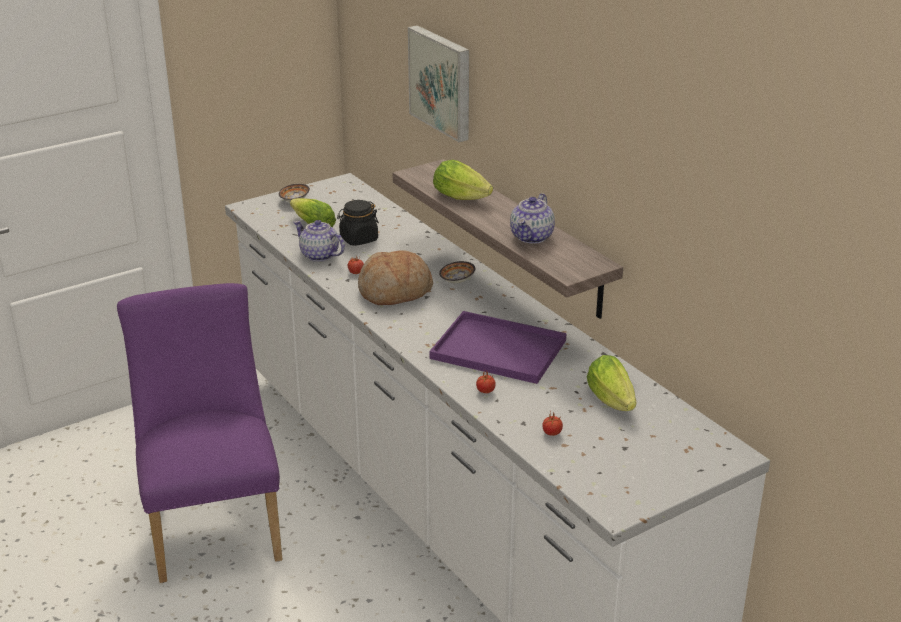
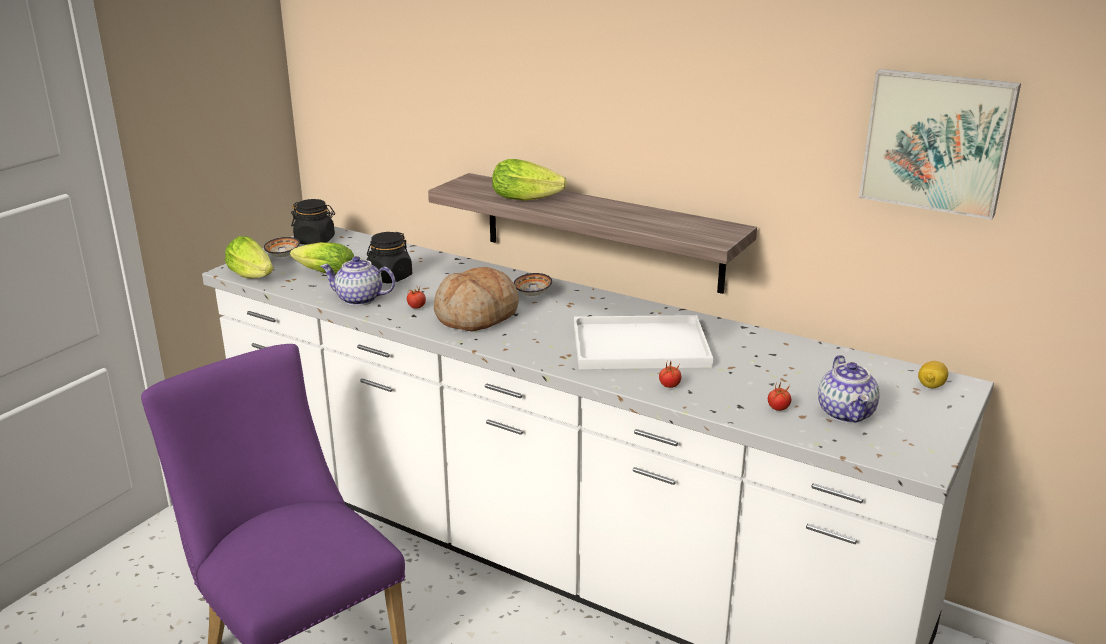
camera: 25 degrees left, 5 degrees down
(330, 190) = (315, 240): none -> black jar
(442, 82) = (464, 83): picture -> picture (937, 141)
(501, 349) = (642, 344): purple tray -> white tray
(532, 237) = (640, 218): teapot -> teapot (846, 413)
(613, 401) = (801, 366): lettuce -> lettuce (253, 276)
(706, 448) = (931, 386): none -> lemon

